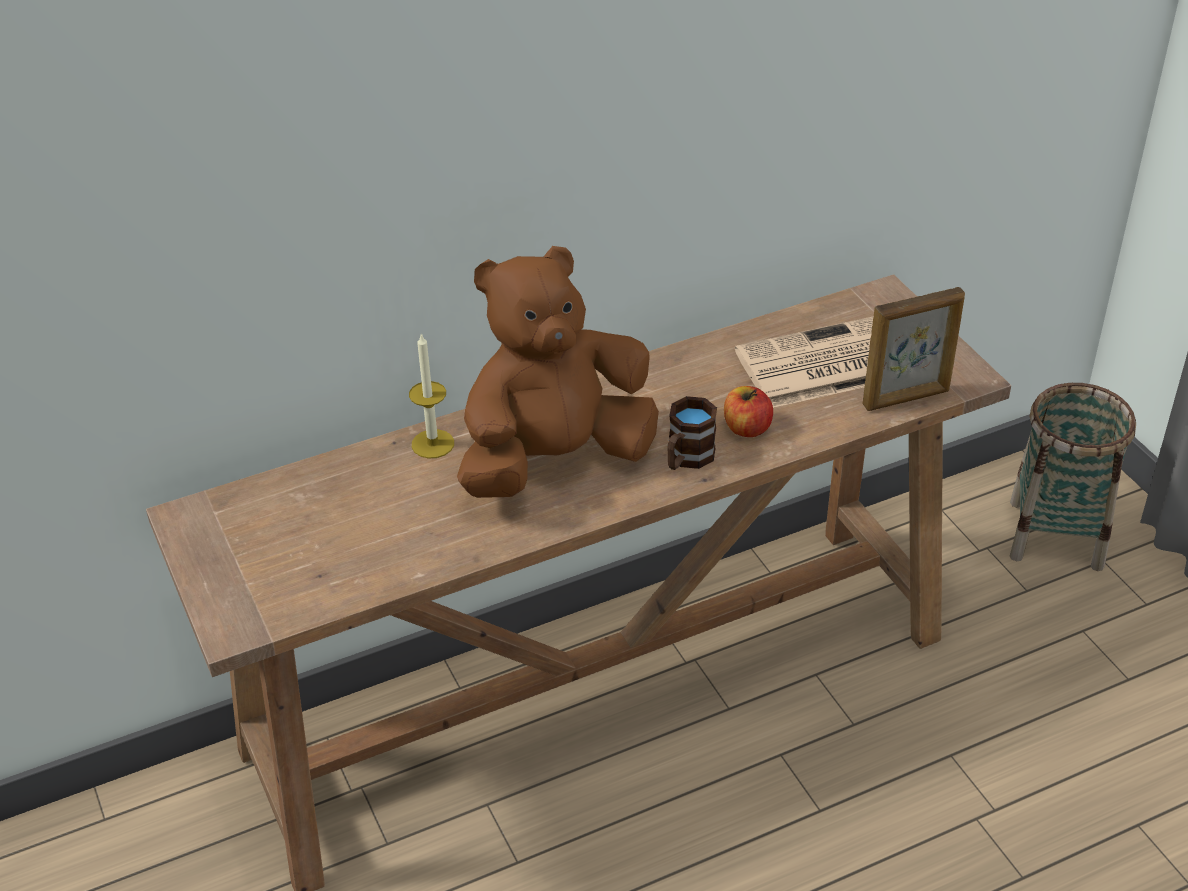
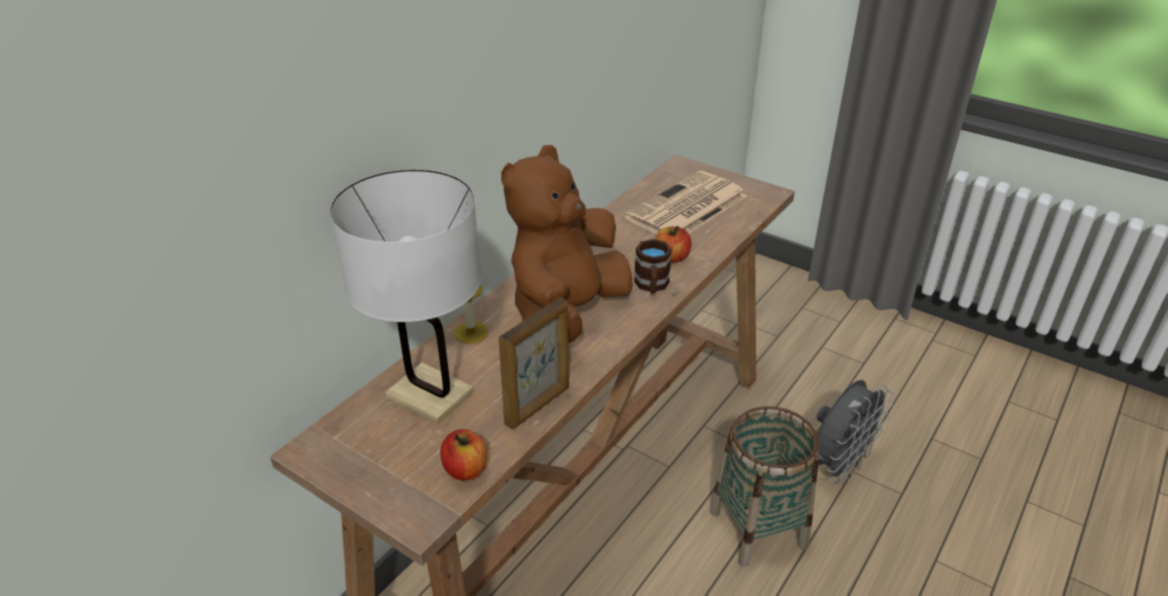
camera: 30 degrees left, 5 degrees down
(311, 597) = (465, 469): none -> apple
(336, 502) = (429, 395): none -> white table lamp
(907, 398) = (747, 213): picture frame -> picture frame (538, 405)
(962, 803) = (839, 466): none -> grey fan
(1055, 534) = (768, 302): basket -> basket (757, 528)

